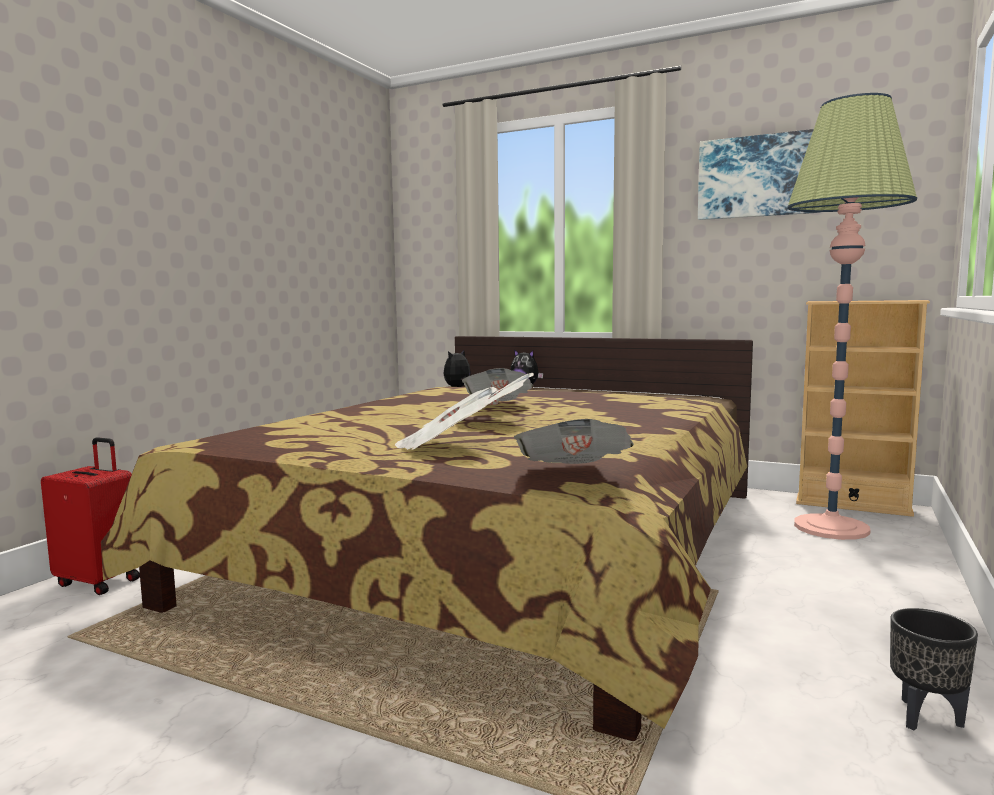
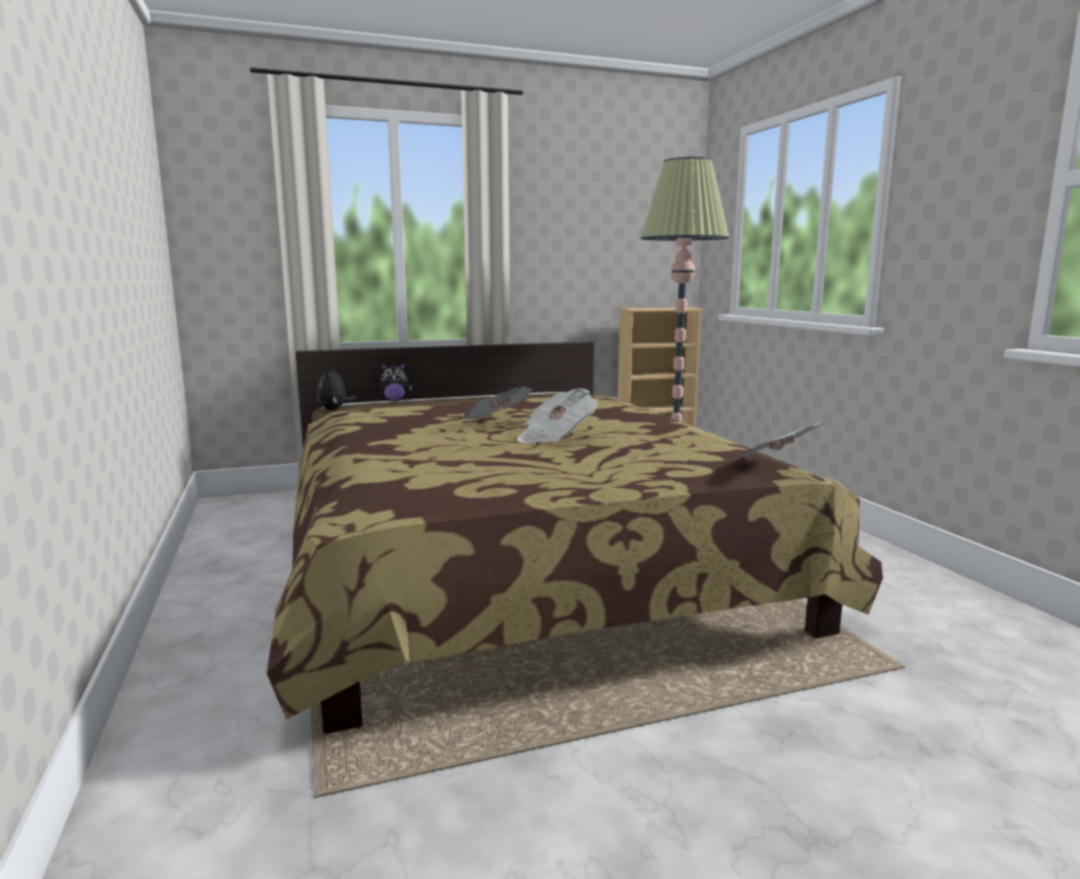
camera: 45 degrees left, 5 degrees up
(100, 581) = (183, 742): red suitcase -> none
(445, 446) = (618, 464): newspaper -> none
(759, 176) = (579, 202): picture -> none
(927, 718) = (892, 568): black planter -> none

